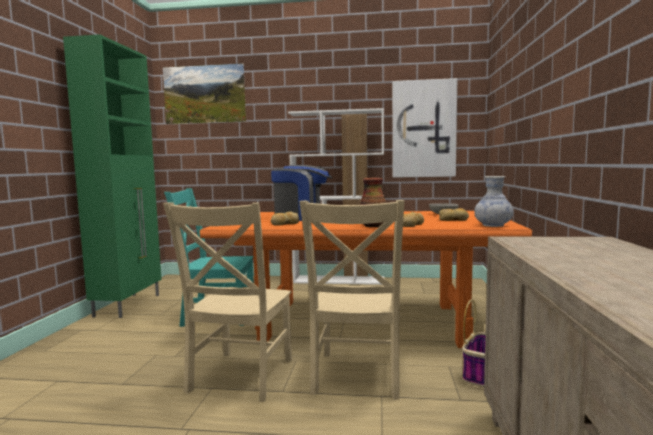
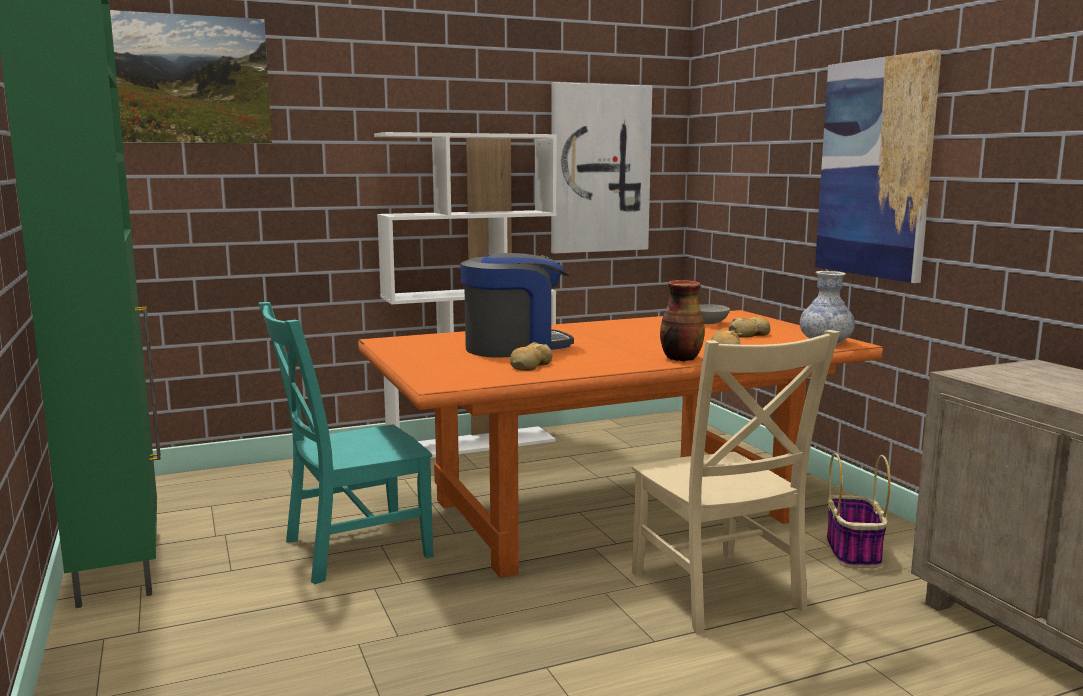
camera: 30 degrees left, 5 degrees up
(239, 377) = (563, 639): beige chair -> none
(545, 105) = (875, 168): none -> picture

